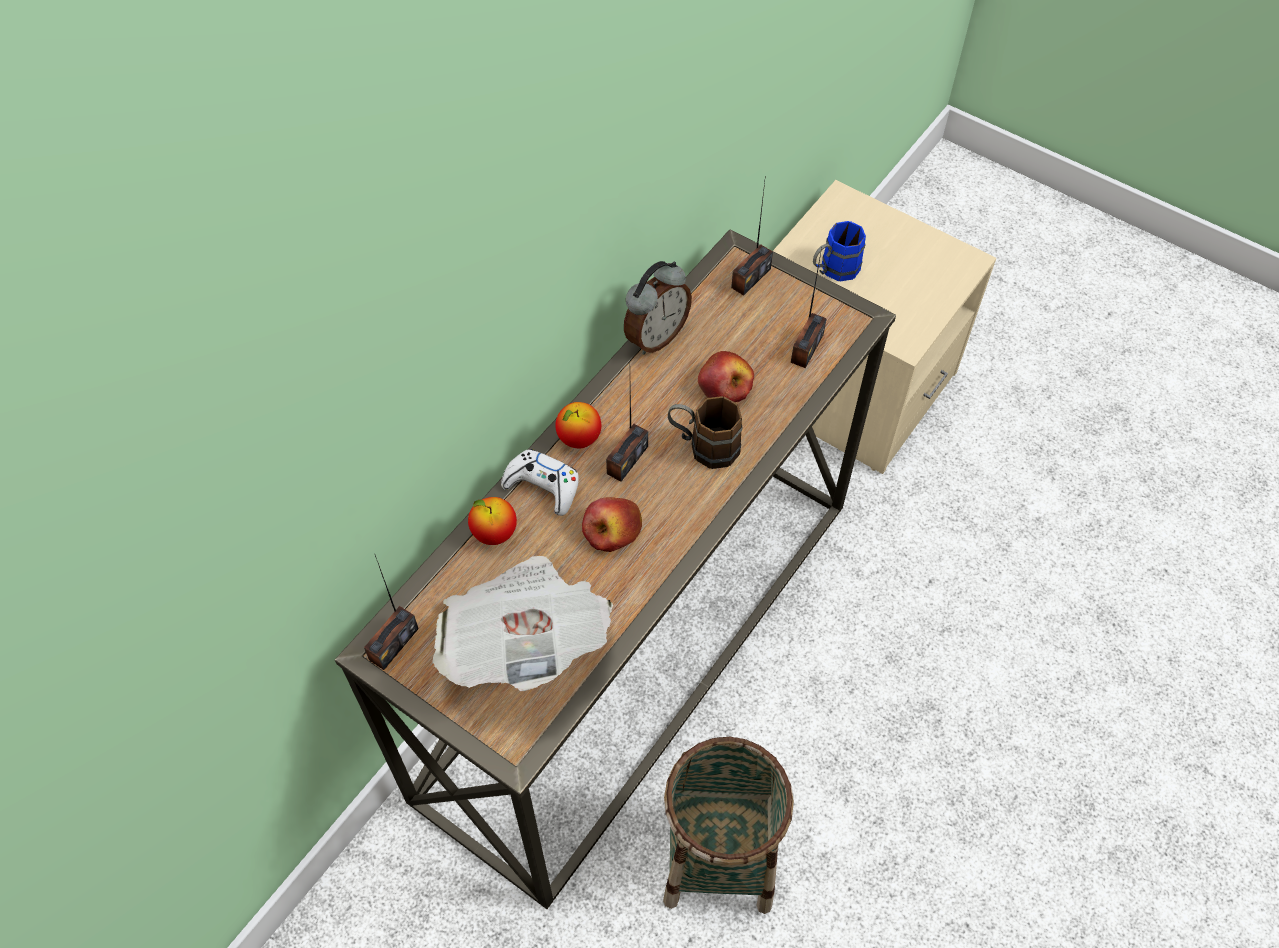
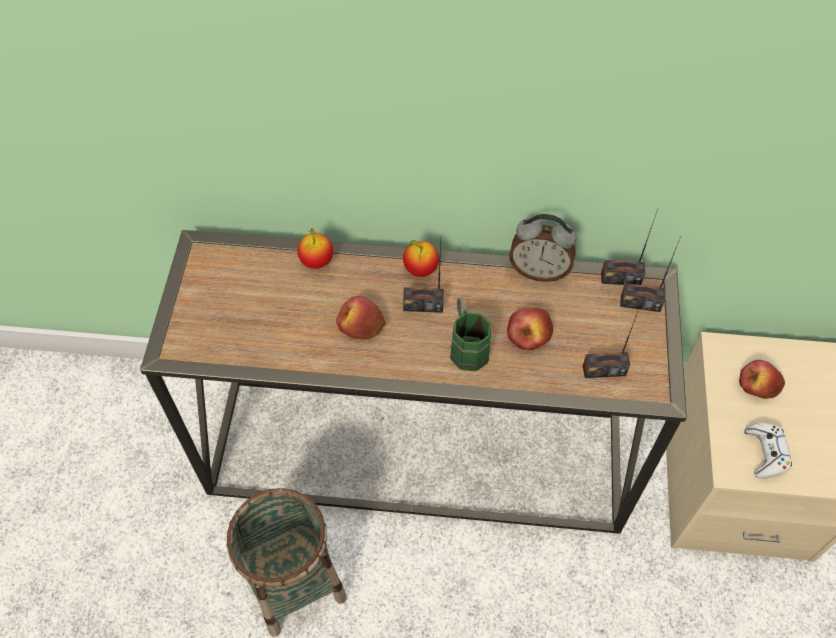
camera: 60 degrees right, 0 degrees up
(393, 644) = (207, 252): radio -> radio (620, 278)
(525, 641) = (248, 319): newspaper -> none
(543, 486) = (369, 269): white game controller -> white game controller (765, 453)
(703, 446) = (466, 345): brown mug -> green mug
(833, 271) = (758, 385): blue mug -> apple

